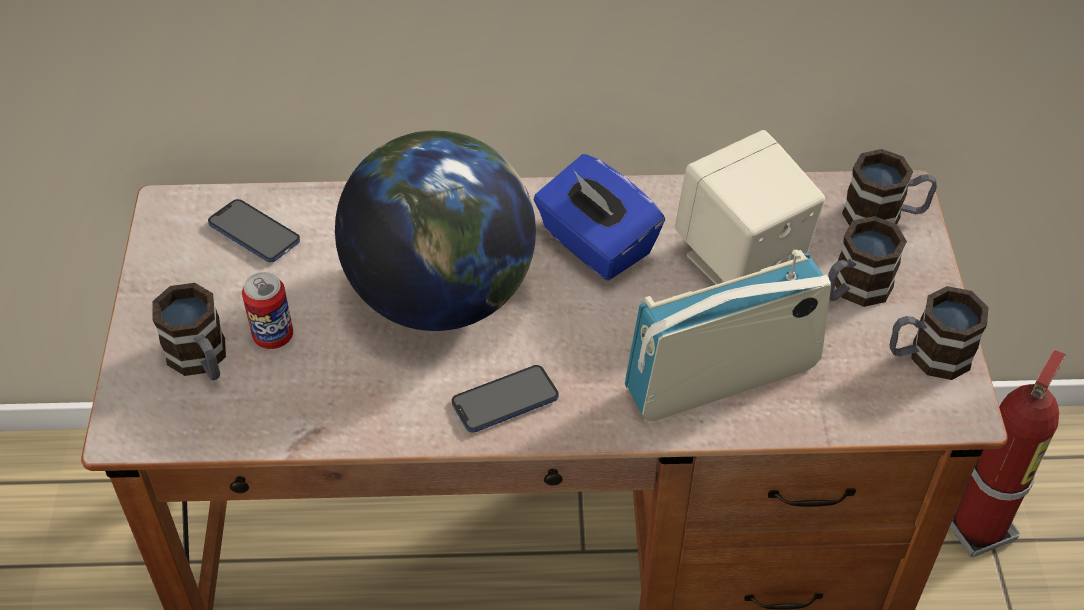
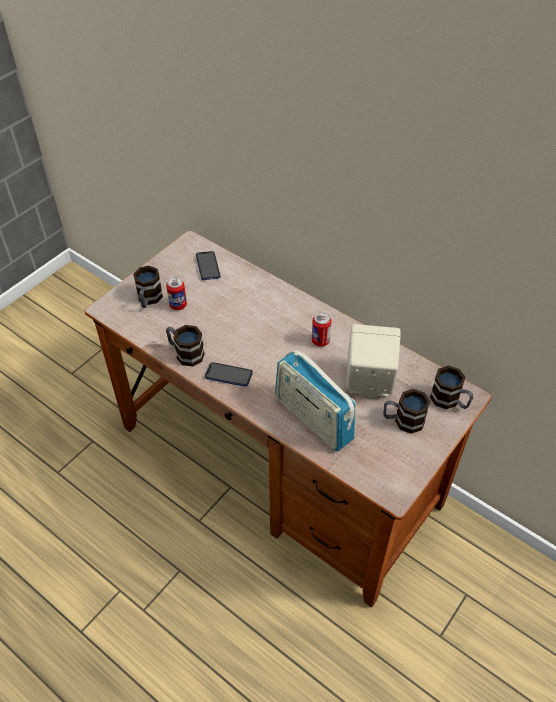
camera: 40 degrees right, 0 degrees up
(441, 294) = (246, 325): globe -> none
(595, 244) = (320, 341): blue tissue box -> can
(722, 379) = (313, 419): radio -> radio turned 150 degrees counterclockwise
(927, 356) = (404, 465): mug -> mug (185, 353)
(979, 527) = (466, 585): fire extinguisher -> none

